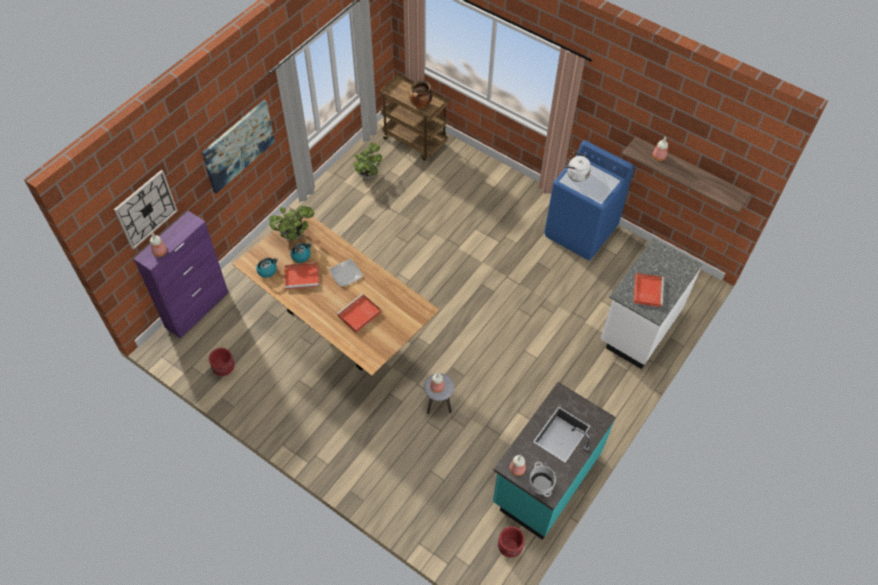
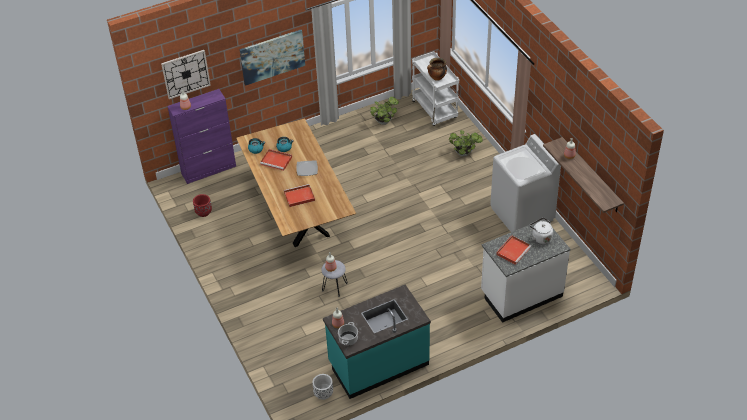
camera: 30 degrees right, 10 degrees down
(294, 234) = (288, 133): potted plant -> potted plant (464, 153)
(415, 141) = (435, 110): brown cart -> white cart
(509, 547) = (323, 394): red planter -> white planter
(576, 175) = (514, 157): white kettle -> white kettle (540, 237)
(581, 231) = (522, 214): blue washing machine -> white washing machine

